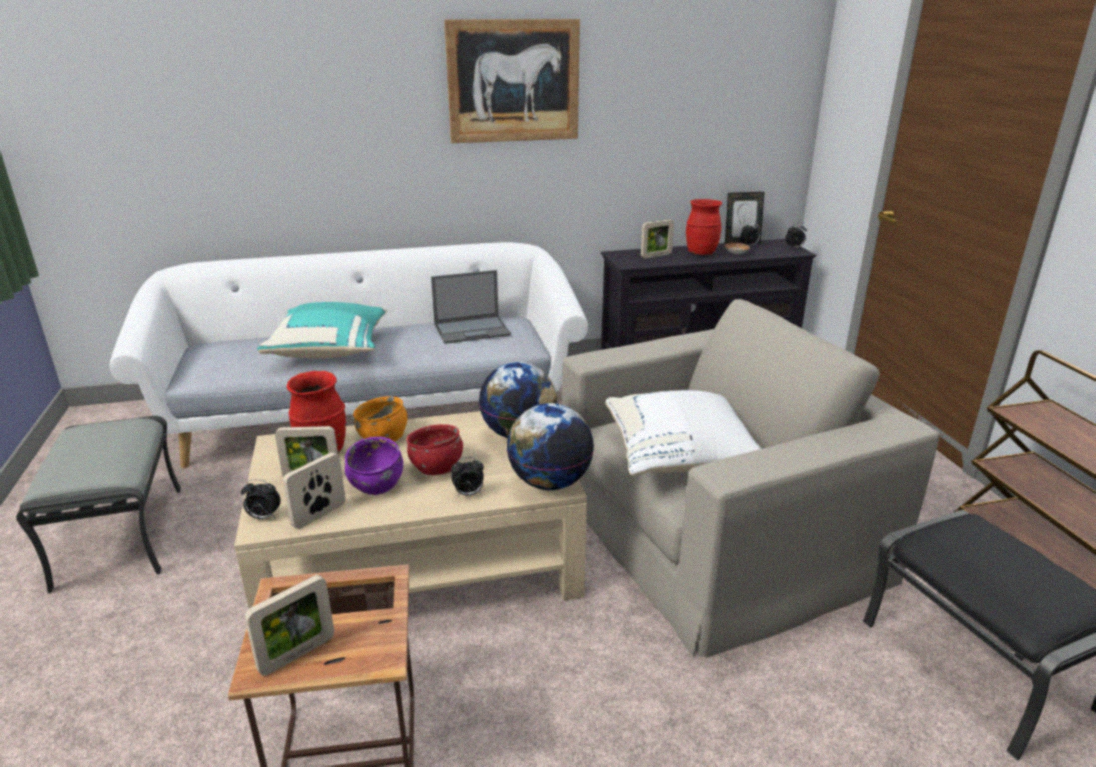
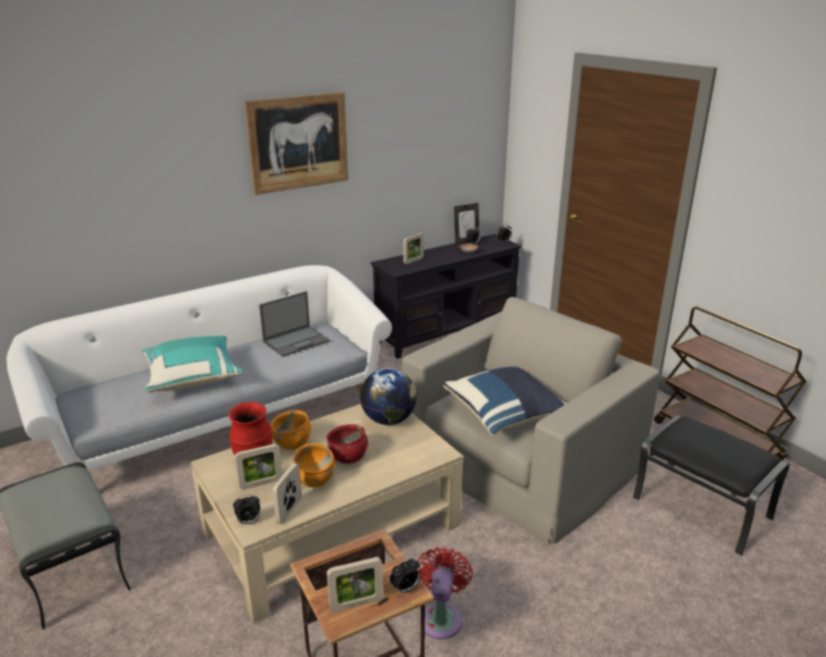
camera: 20 degrees left, 0 degrees up
(297, 654) = (356, 604): picture frame -> picture frame turned 45 degrees clockwise
(376, 485) = (314, 479): purple bowl -> orange bowl
(468, 494) = (384, 471): alarm clock -> alarm clock (405, 589)
(488, 714) = (441, 617): none -> red fan
(550, 482) = (433, 451): globe -> none
(681, 457) = (505, 414): white pillow -> blue pillow
(700, 253) = (443, 254): red vase -> none

